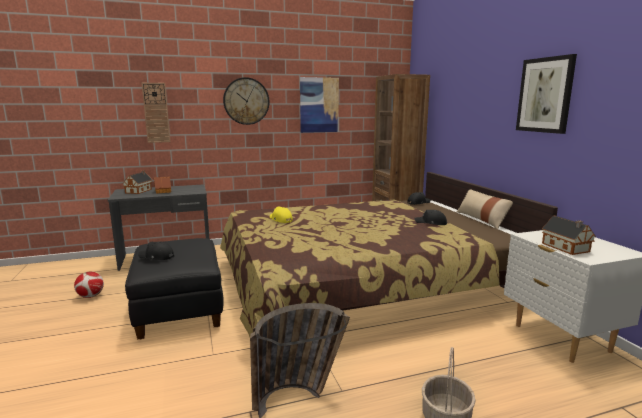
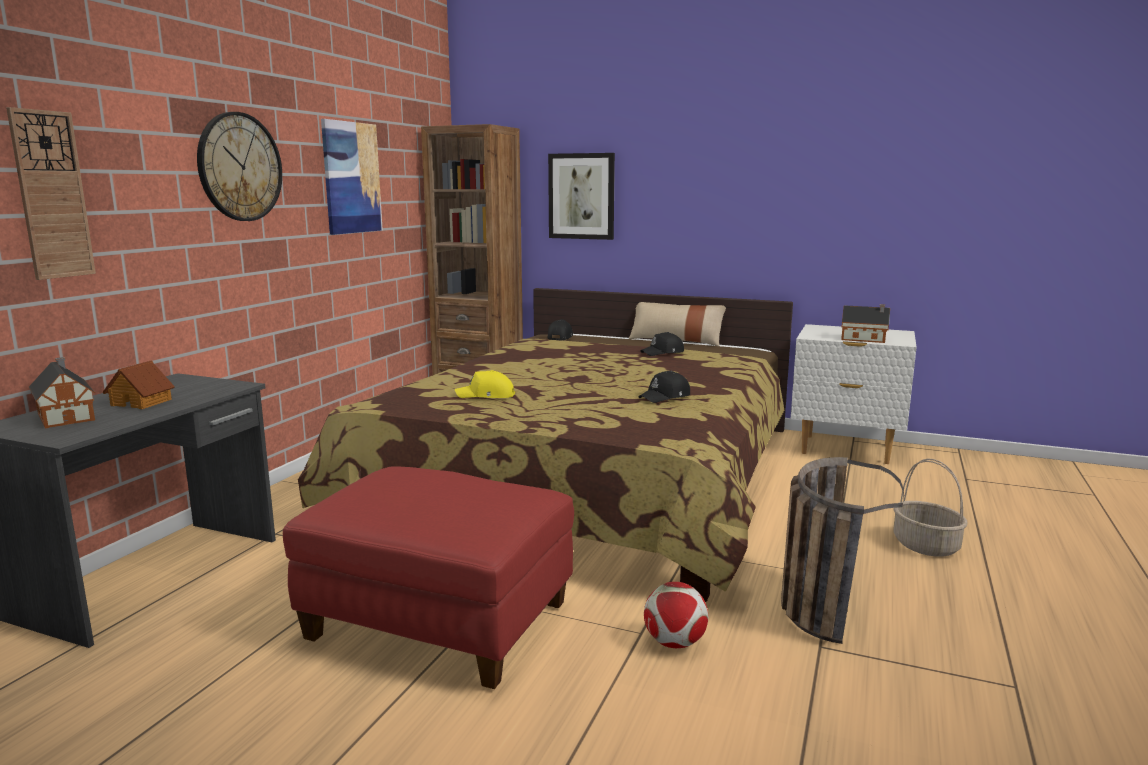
camera: 50 degrees left, 0 degrees up
(90, 296) = (171, 711): football -> football (675, 643)
(156, 257) = (436, 511): black cap -> black cap (665, 397)
(180, 310) = (441, 622): black ottoman -> red ottoman
(545, 95) = (755, 164): picture -> picture (581, 196)

